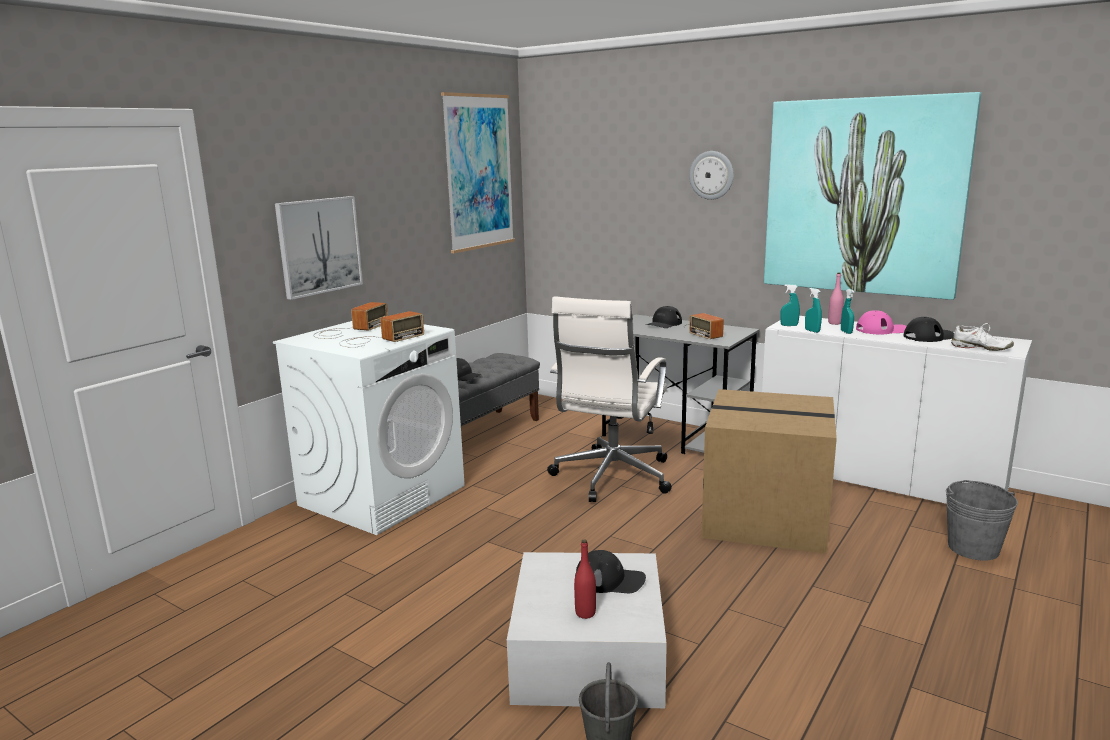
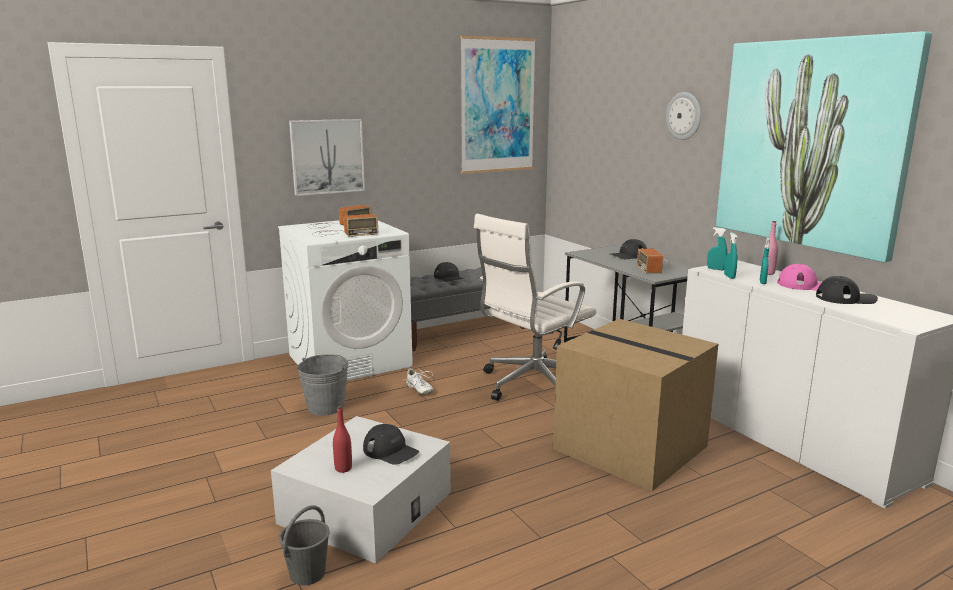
camera: 25 degrees right, 0 degrees up
(973, 548) = (814, 527): grey bucket -> grey bucket (326, 407)
(980, 348) = (884, 317): white shoe -> white shoe (419, 389)

